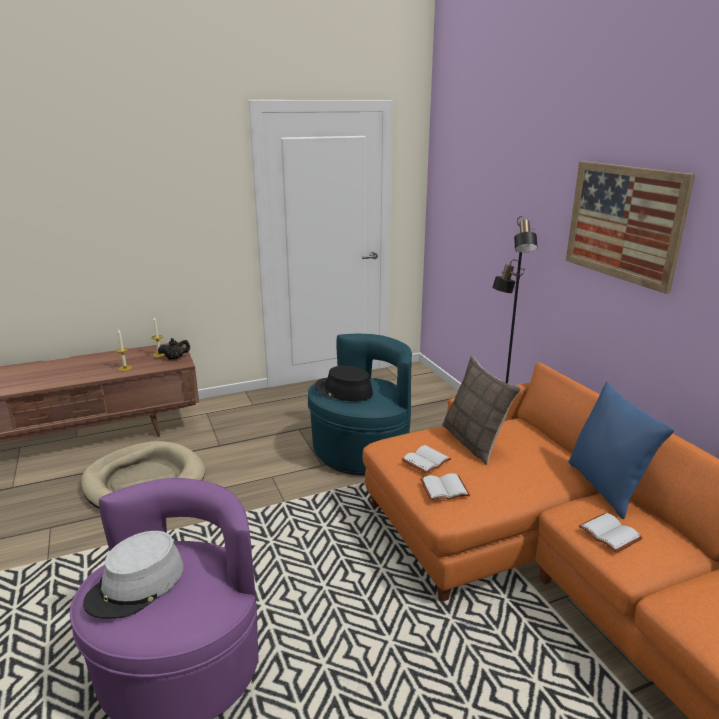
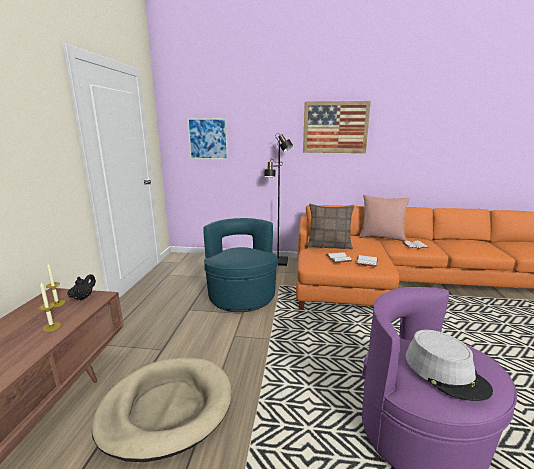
camera: 60 degrees left, 5 degrees down
(343, 390) = (242, 255): black hat -> none
(465, 206) = (208, 139): none -> picture
(606, 487) = (381, 237): blue pillow -> pink pillow

